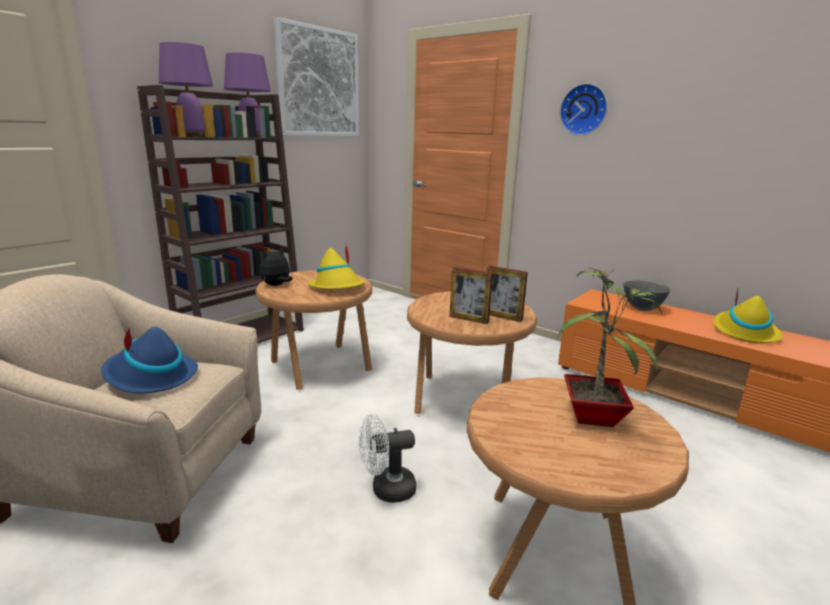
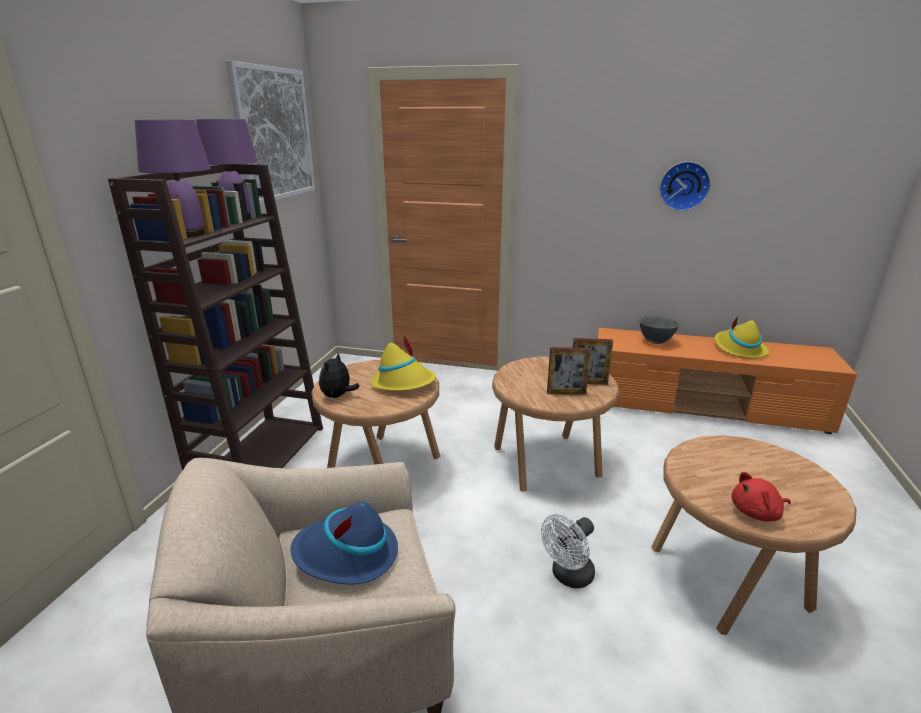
camera: 25 degrees left, 5 degrees up
(531, 449) = (757, 513): none -> red plush toy
(584, 109) = (582, 162): wall clock -> wall clock (684, 186)
(595, 417) = (760, 467): potted plant -> none

